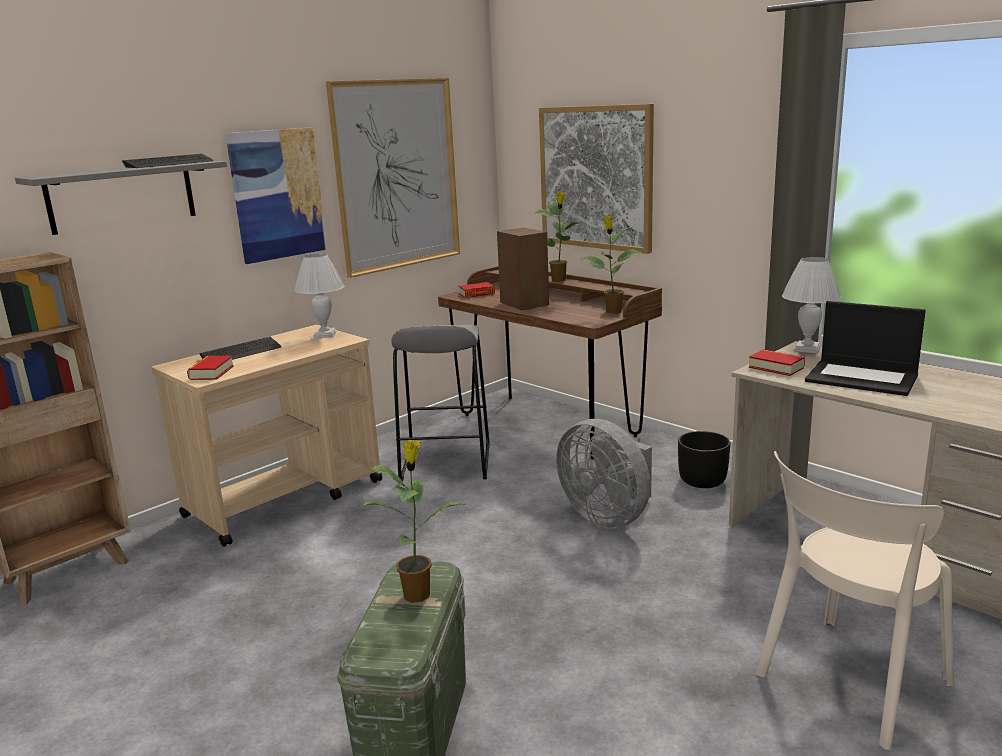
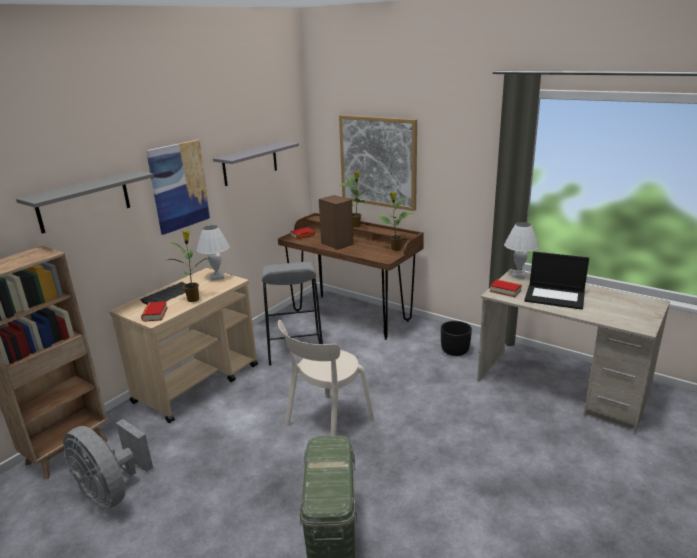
camera: 10 degrees left, 5 degrees up
(169, 164) = (115, 177): keyboard -> none
(397, 175) = (250, 163): picture -> grey shelf
(418, 594) = (332, 459): potted plant -> potted plant (194, 299)
(608, 516) = (406, 380): grey fan -> grey fan (112, 492)
(848, 683) = (562, 476): beige chair -> beige chair (327, 424)

